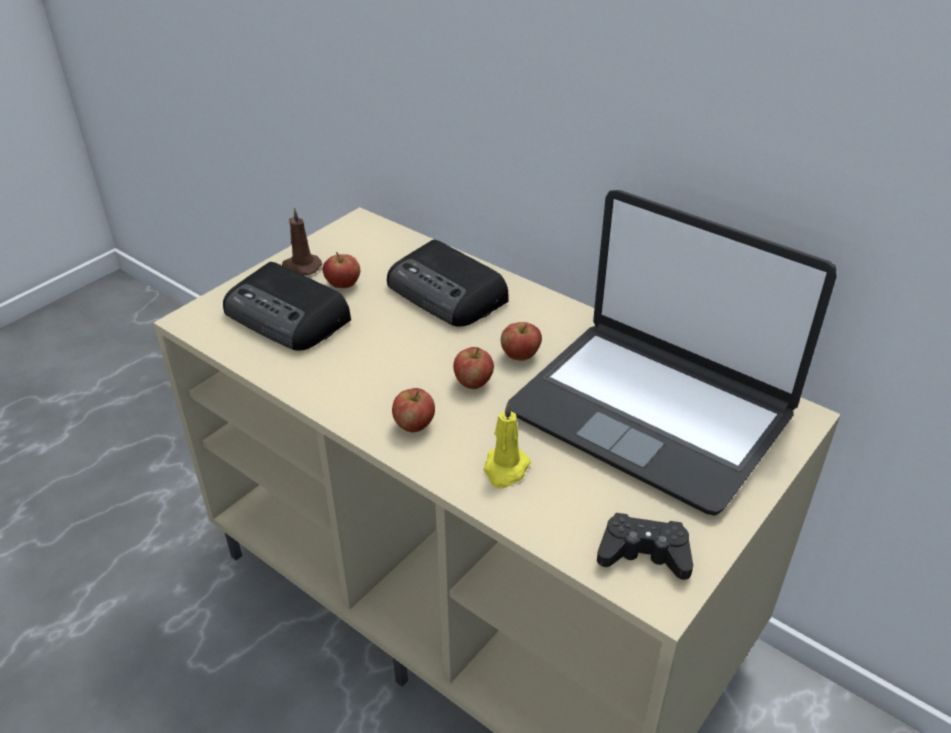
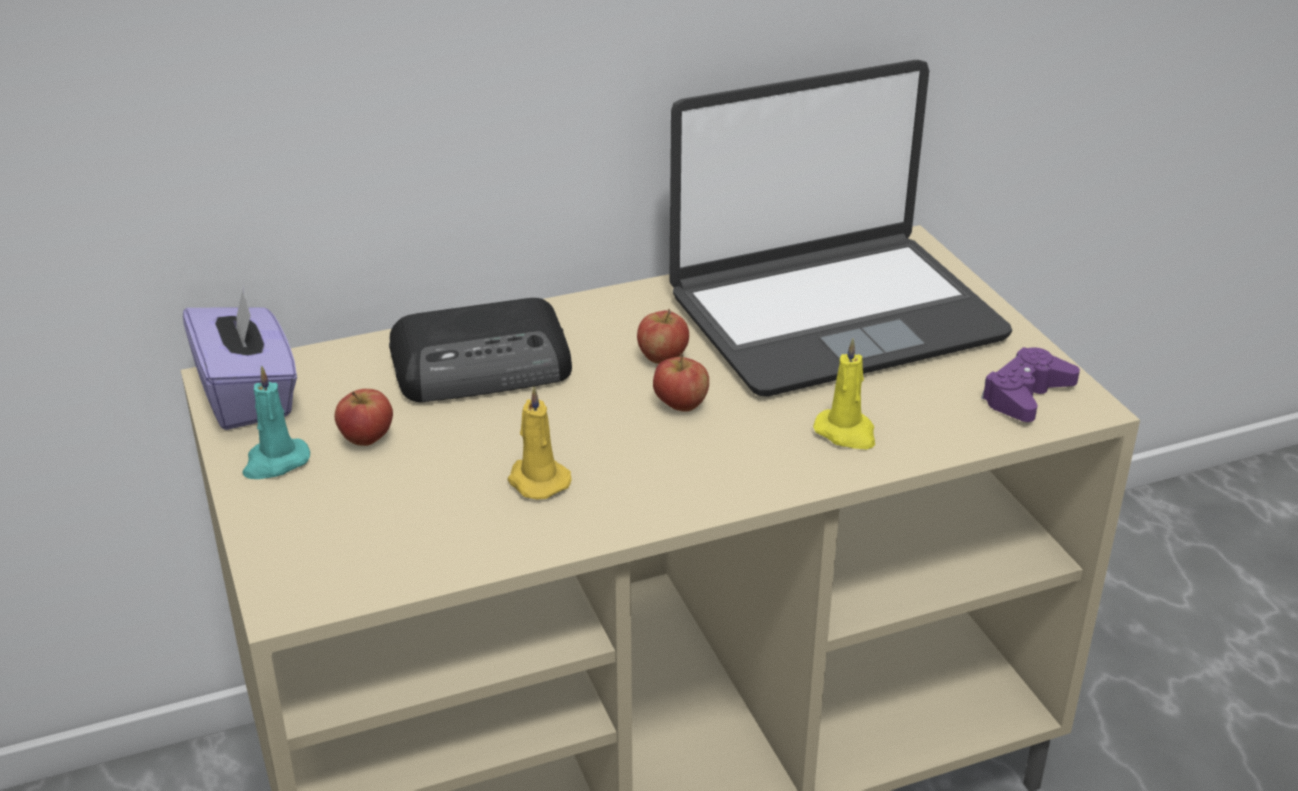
camera: 60 degrees left, 5 degrees down
(288, 317) = (389, 506): radio -> none
(301, 267) = (275, 462): brown candle -> turquoise candle
(349, 357) = (537, 480): none -> yellow candle
(352, 234) = (248, 395): none -> purple tissue box
(414, 425) = (719, 470): apple -> none
(644, 554) = (1026, 395): black game controller -> purple game controller

